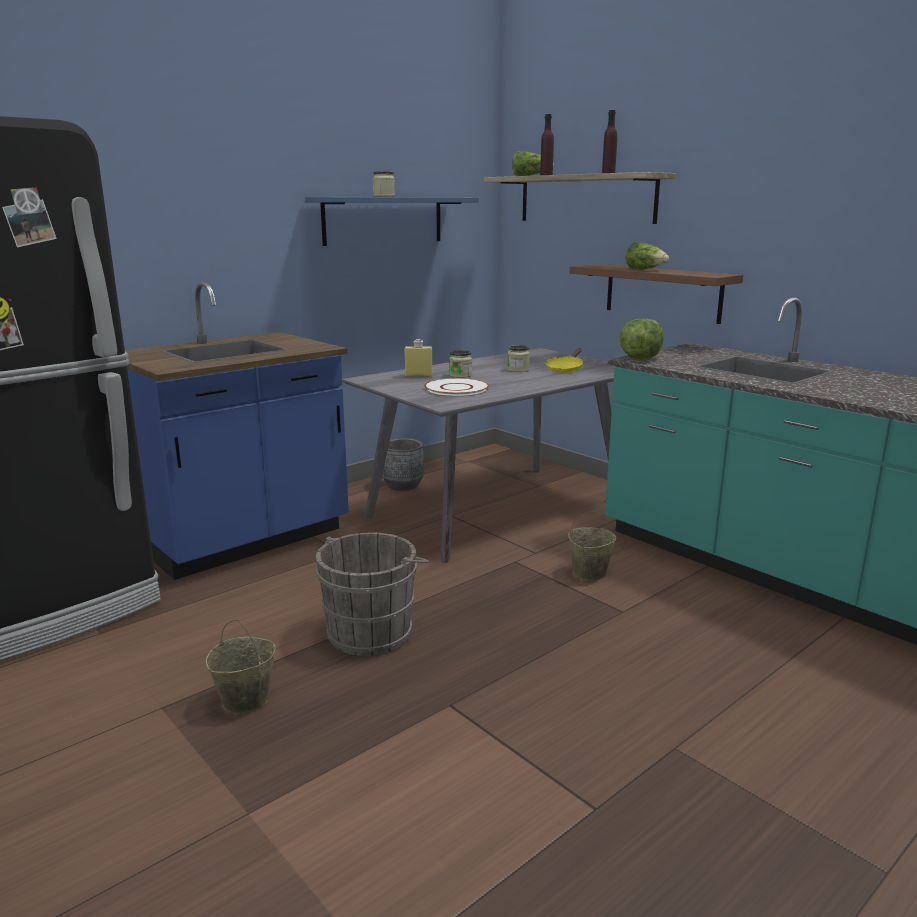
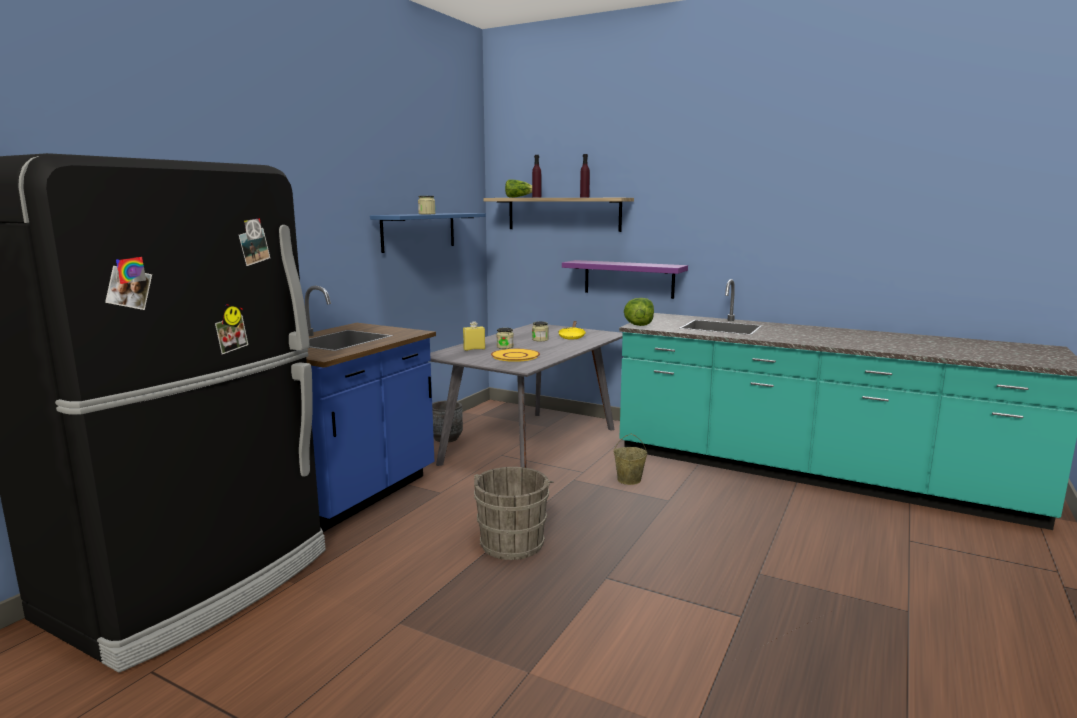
camera: 20 degrees left, 5 degrees down
(244, 701) = (460, 605): beige bucket -> none
(456, 388) = (515, 356): white plate -> yellow plate
(645, 270) = (621, 264): lettuce -> none
(662, 292) = (628, 279): brown shelf -> purple shelf

